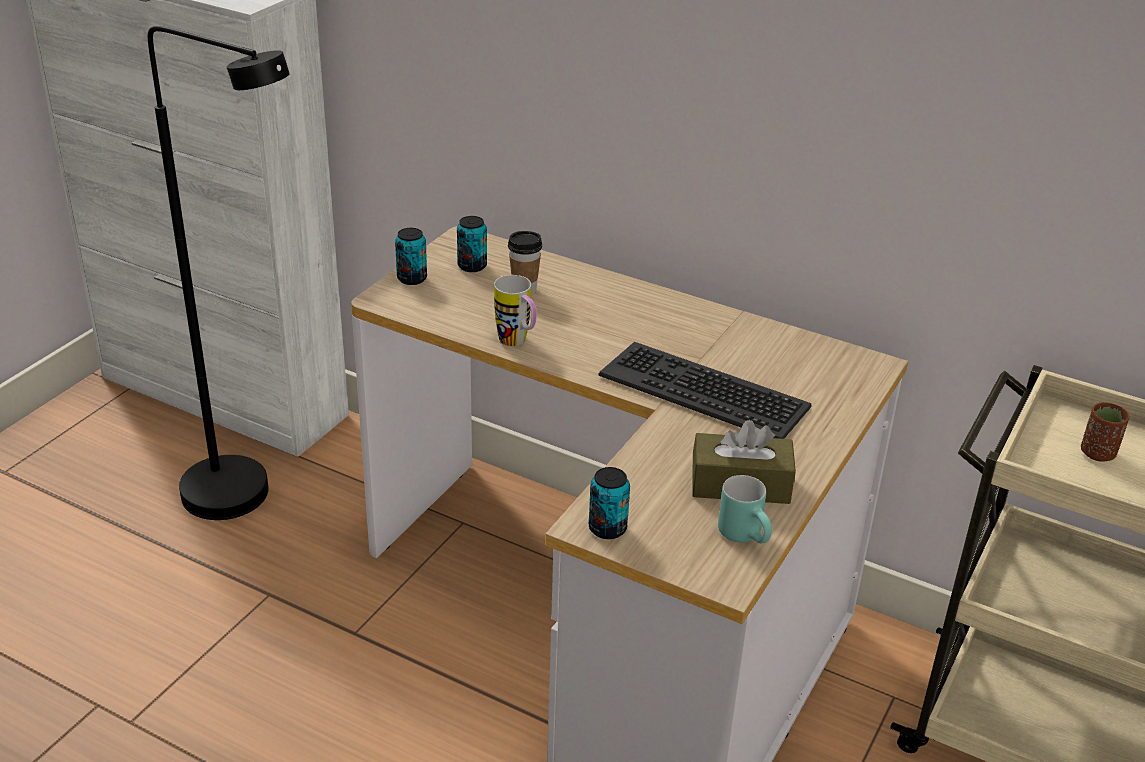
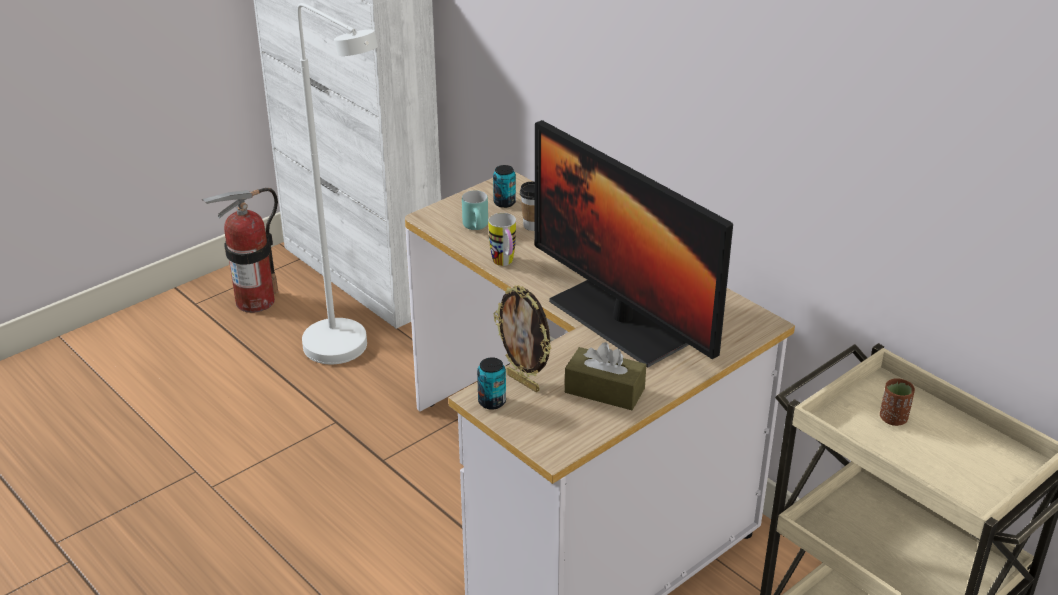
camera: 20 degrees right, 0 degrees up
(89, 454) = (255, 301): none -> fire extinguisher
(246, 499) = (348, 352): black floor lamp -> white floor lamp
(412, 278) = (456, 206): can -> none
(633, 493) = (524, 382): none -> picture frame
(704, 391) = (620, 321): keyboard -> monitor
(747, 536) = (587, 426): turquoise mug -> turquoise mug (478, 228)

